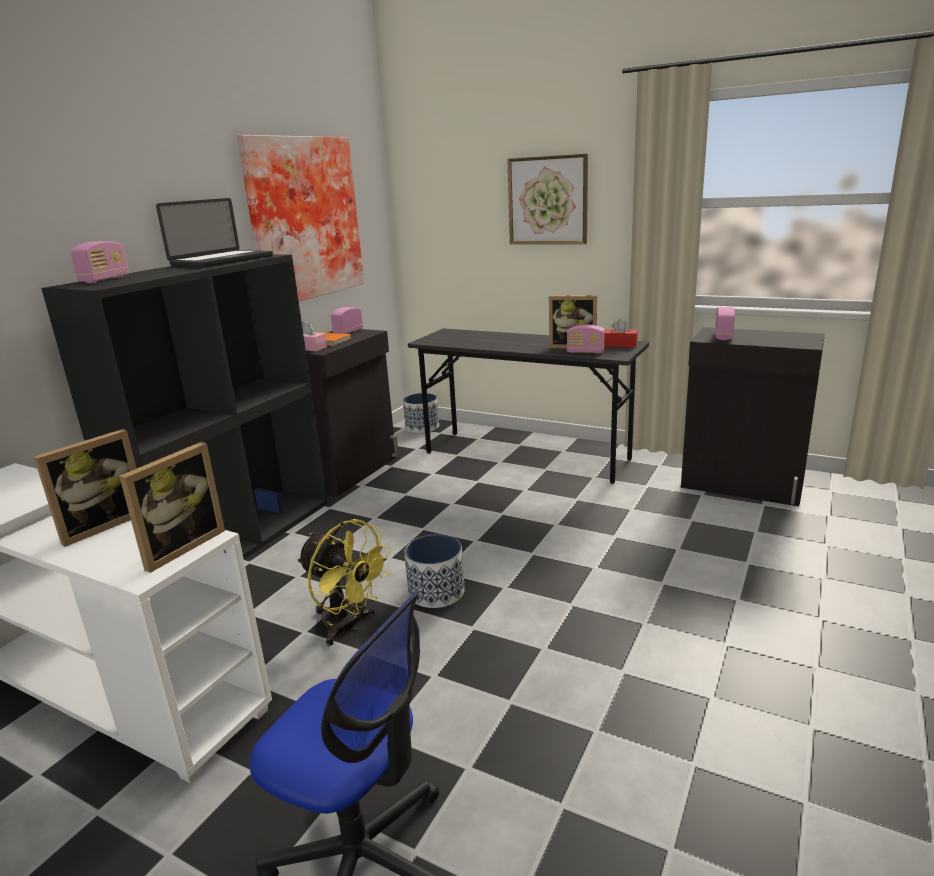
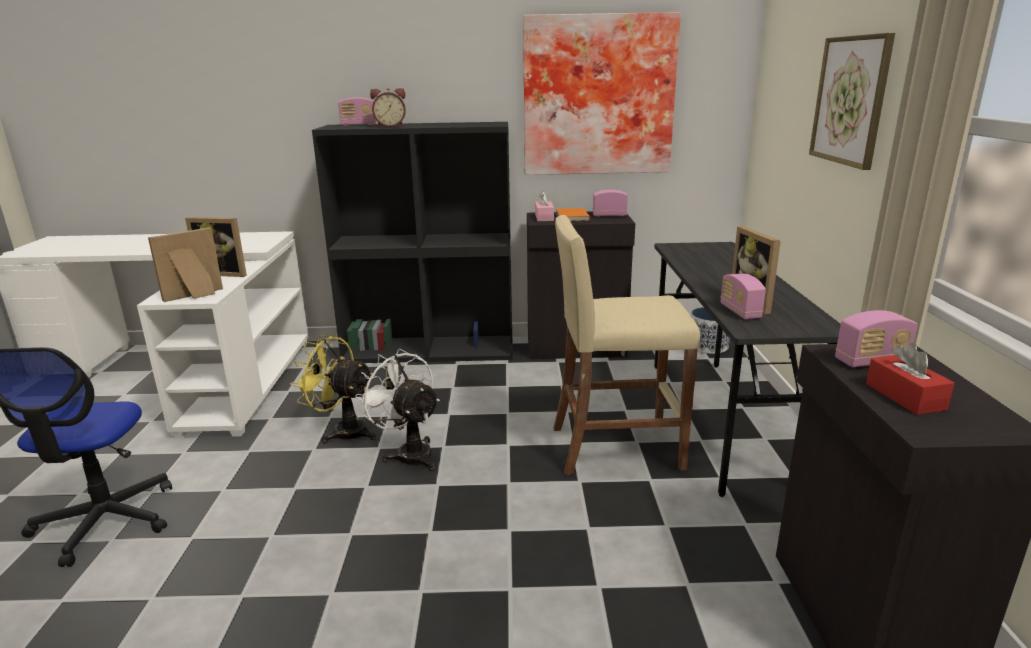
camera: 60 degrees right, 0 degrees up
(165, 273) = (390, 126): none -> alarm clock
(179, 547) = (195, 296): picture frame -> picture frame turned 135 degrees clockwise
(223, 261) = (458, 124): laptop -> none
(348, 627) = (343, 431): yellow fan -> yellow fan turned 105 degrees clockwise
(437, 592) = (409, 453): planter -> white fan
(524, 499) = (615, 447): none -> beige stool
(620, 345) = (805, 323): red tissue box -> red tissue box (905, 396)

